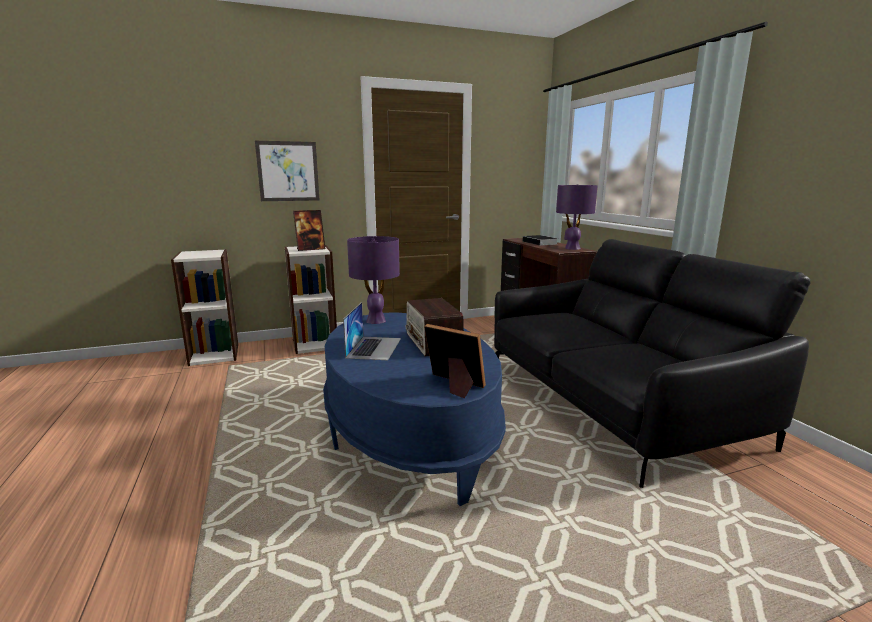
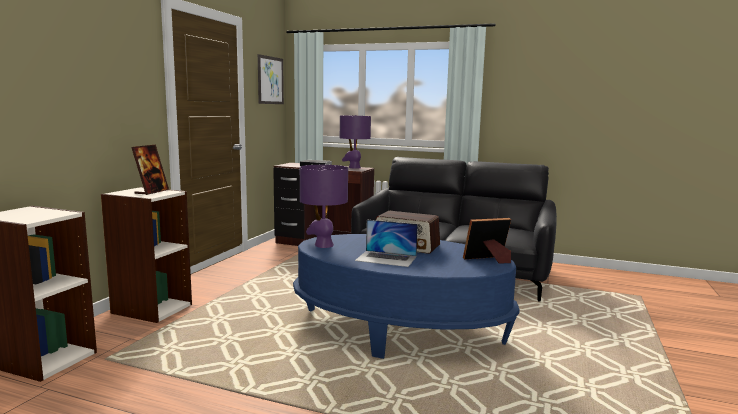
camera: 50 degrees left, 5 degrees down
(288, 171) = (97, 98): picture -> picture (270, 80)
(374, 347) = (386, 258): laptop -> laptop turned 150 degrees clockwise

